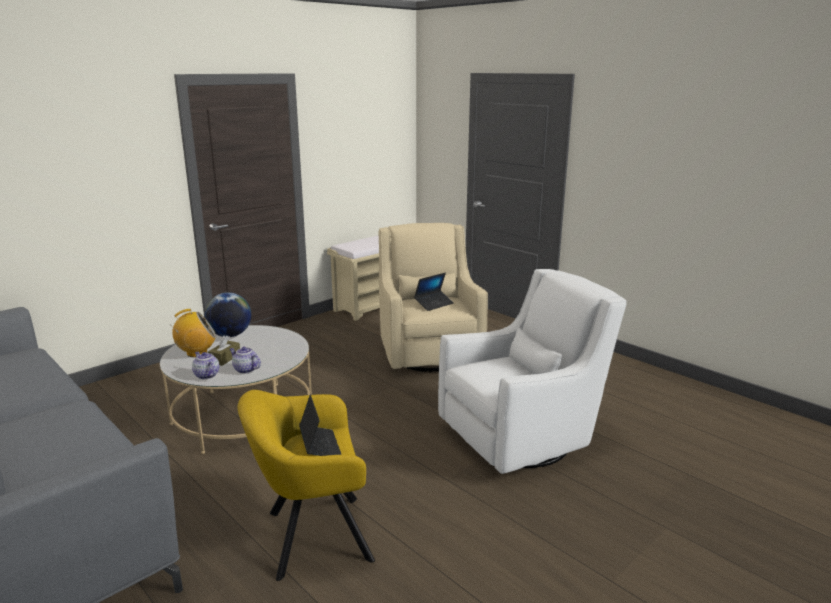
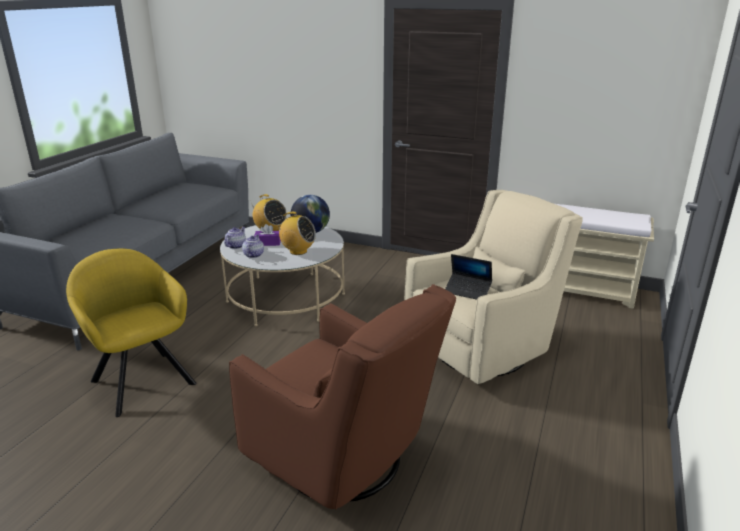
camera: 65 degrees right, 5 degrees up
(225, 358) = (267, 243): brown tissue box -> purple tissue box
(269, 348) = (298, 251): none -> radio
(320, 446) = (142, 315): laptop -> none
(523, 438) = (345, 461): white armchair -> brown armchair

